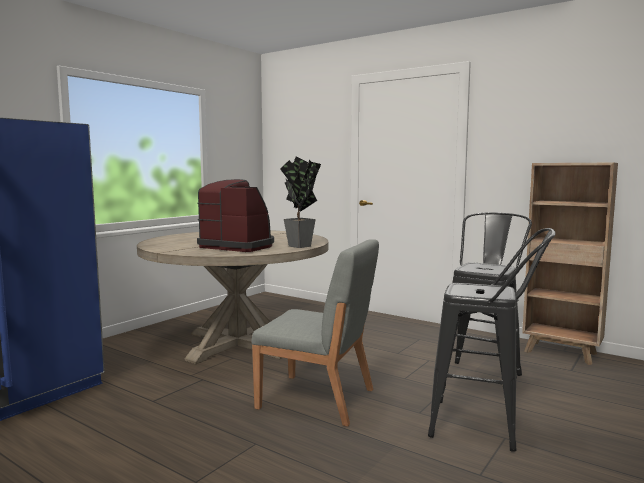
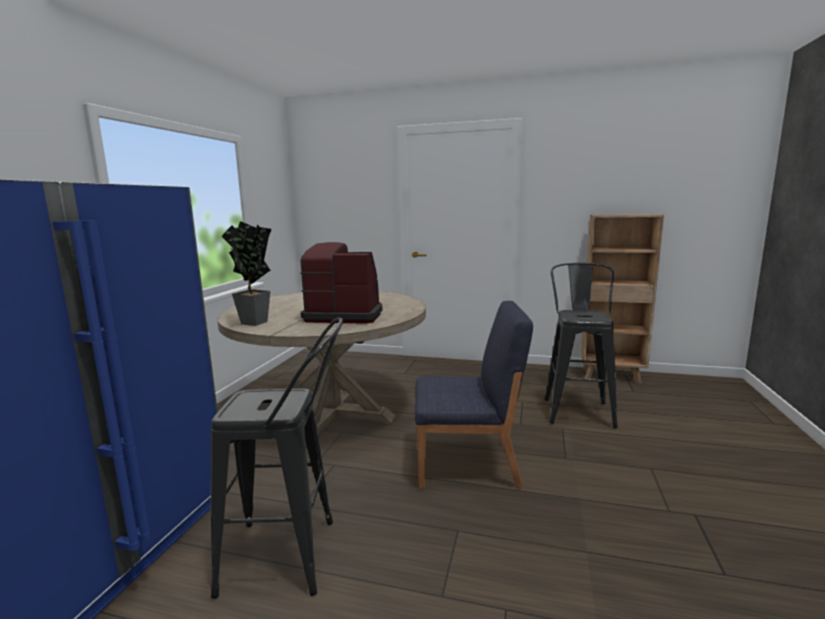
camera: 20 degrees left, 5 degrees up
(300, 247) = (408, 310): potted plant -> potted plant (255, 323)
(317, 399) = (468, 463): grey chair -> blue chair
(486, 426) = (627, 460): black stool -> black stool (293, 556)

